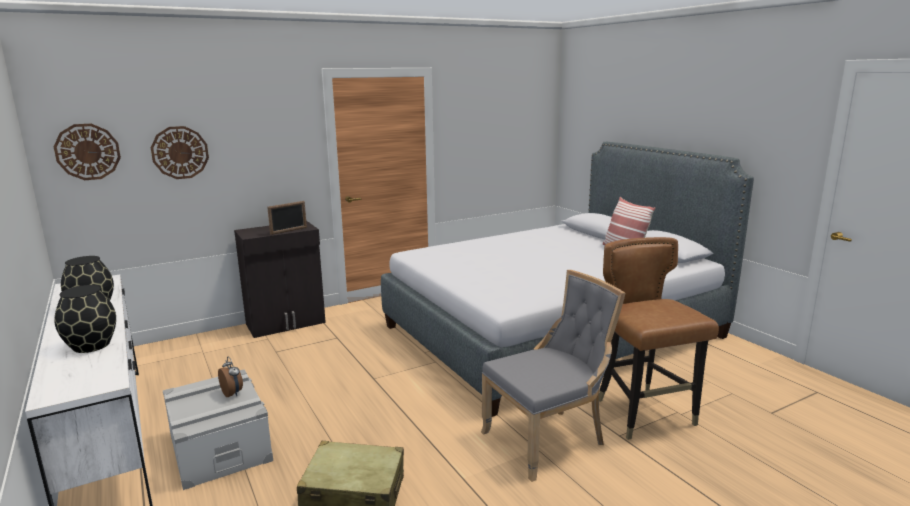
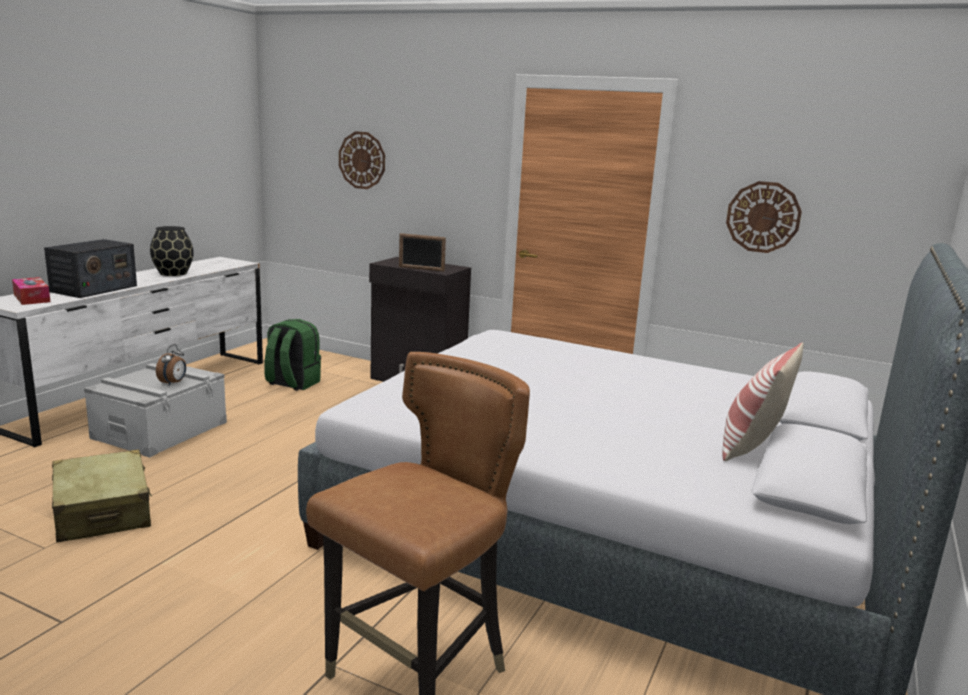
camera: 55 degrees right, 0 degrees up
(76, 377) = (32, 298): none -> tissue box
(88, 152) = (295, 147): wall clock -> wall clock (763, 217)
(91, 345) = (94, 289): black vase -> radio
(211, 369) = (292, 383): none -> green backpack
(548, 439) = (281, 603): grey chair -> none

